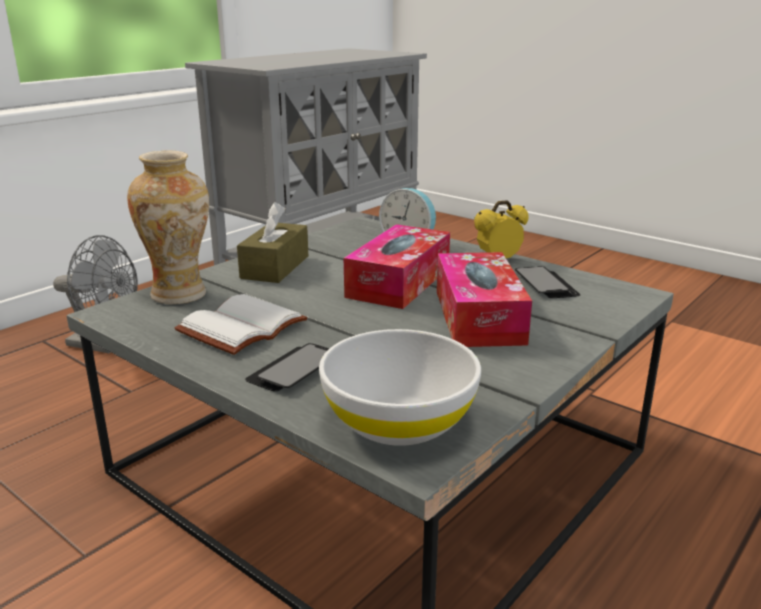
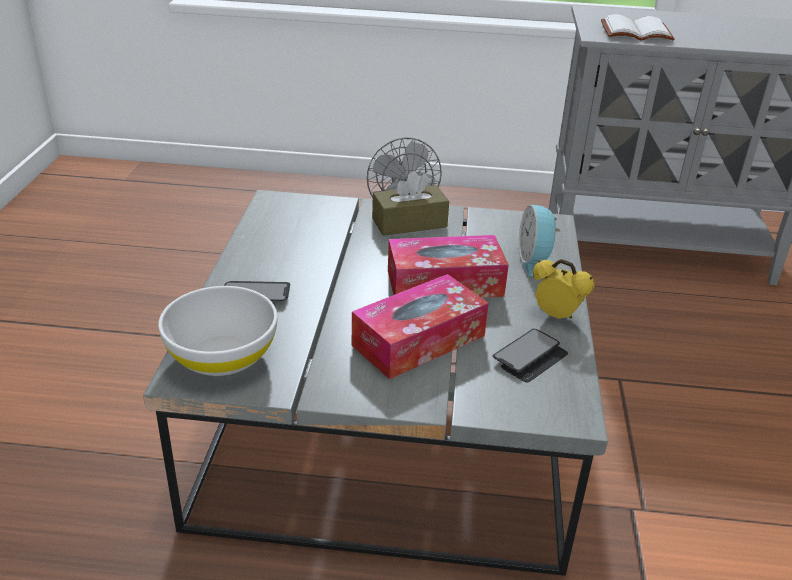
camera: 55 degrees right, 10 degrees up
(180, 295) = (322, 210): vase -> none
(243, 329) = (295, 253): white book -> white book (635, 32)

